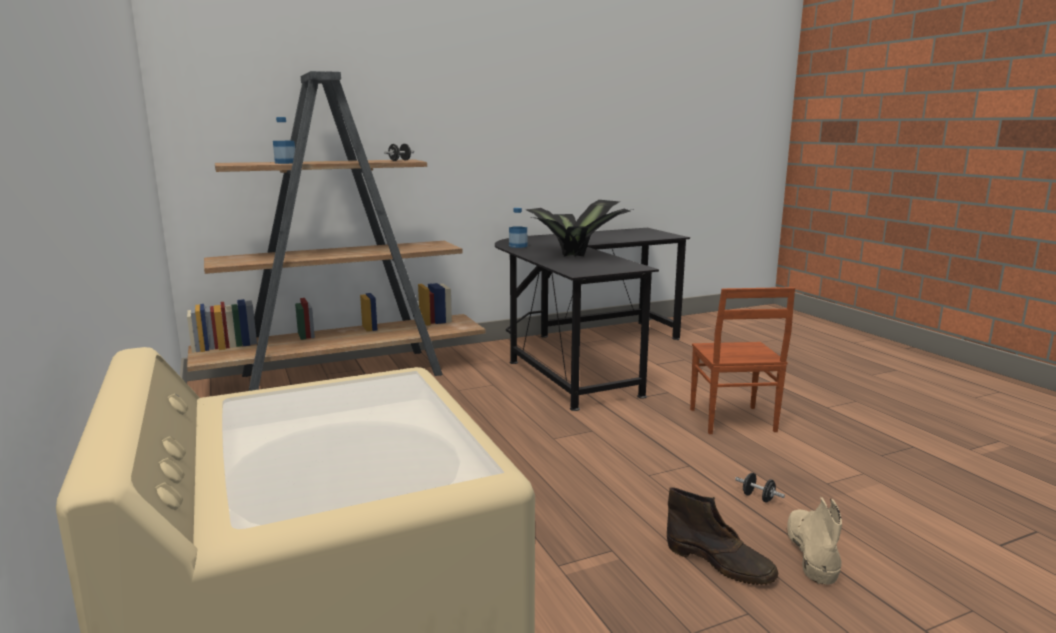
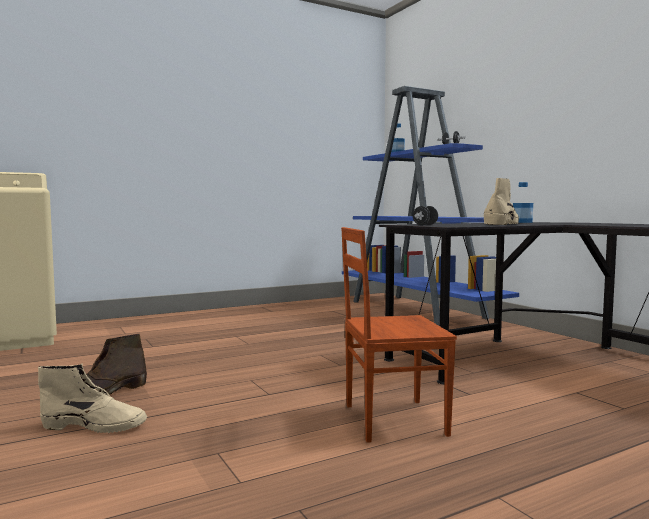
camera: 85 degrees right, 10 degrees down
(346, 375) = (417, 310): brown bookcase -> blue bookcase
(580, 254) = (501, 224): potted plant -> beige boot
(758, 497) = (197, 415): black dumbbell -> black dumbbell (425, 225)

